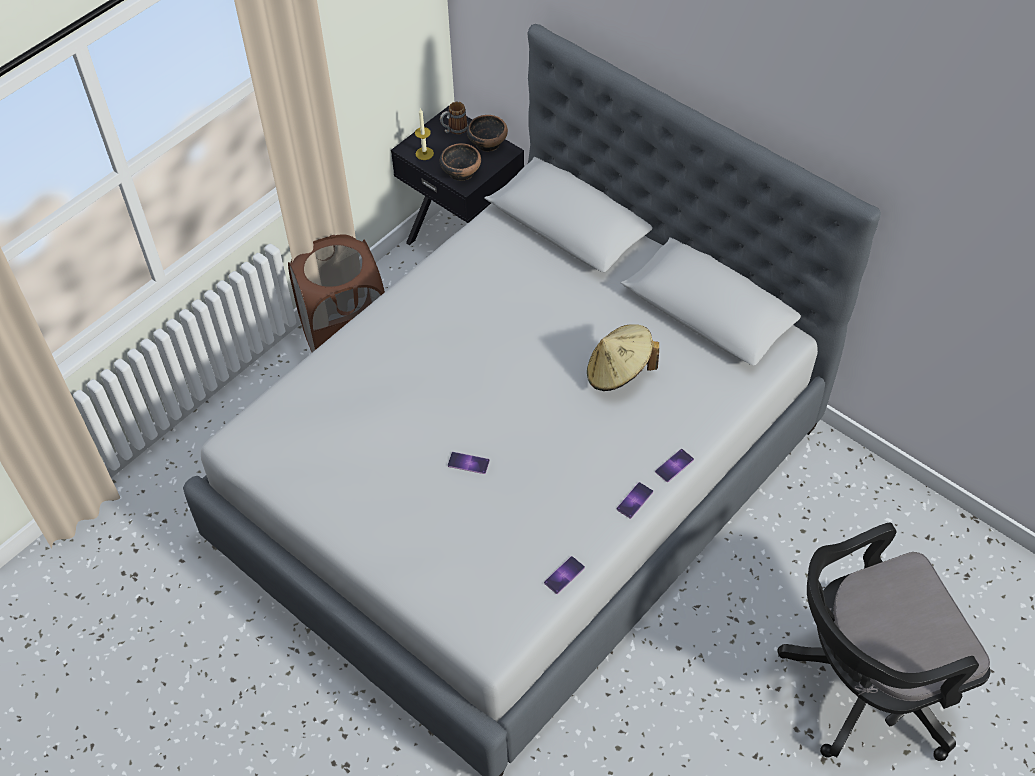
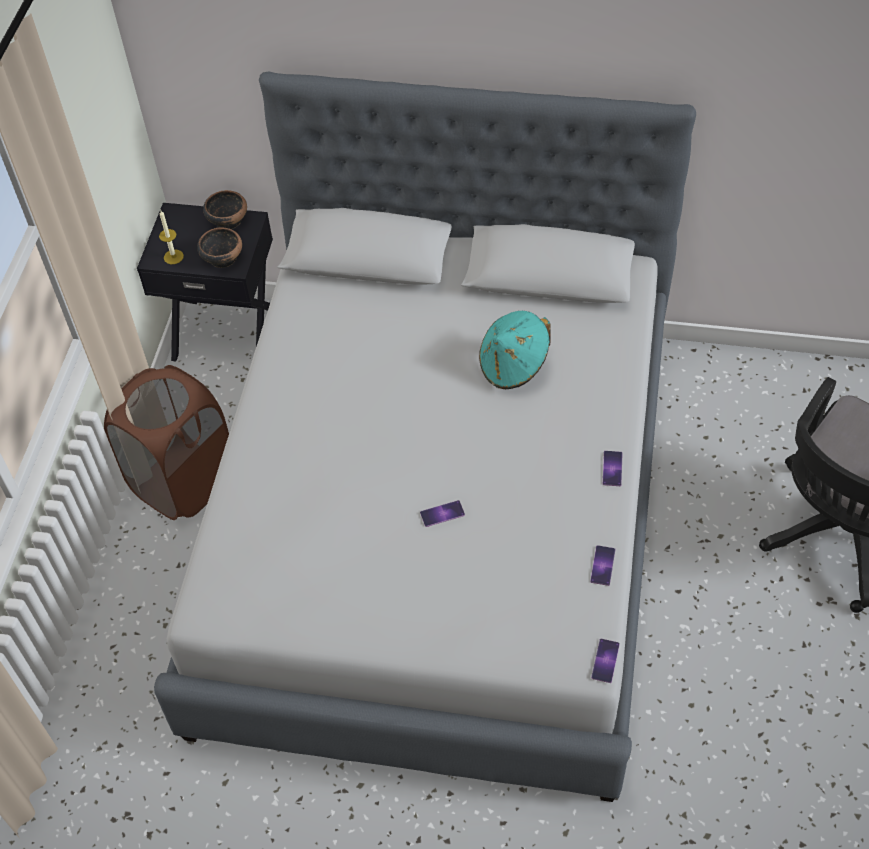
camera: 30 degrees left, 0 degrees up
(454, 130) = (186, 222): mug -> none
(619, 372) = (514, 366): beige hat -> turquoise hat
(674, 465) = (622, 421): phone -> phone (605, 661)

